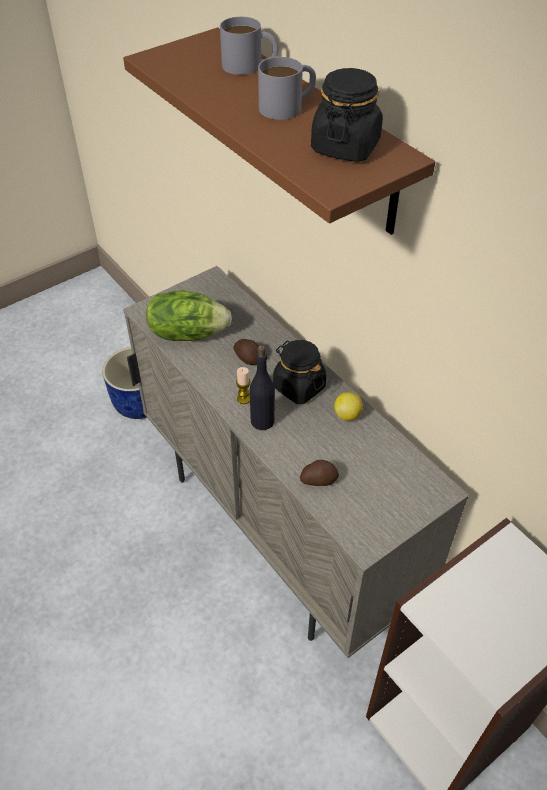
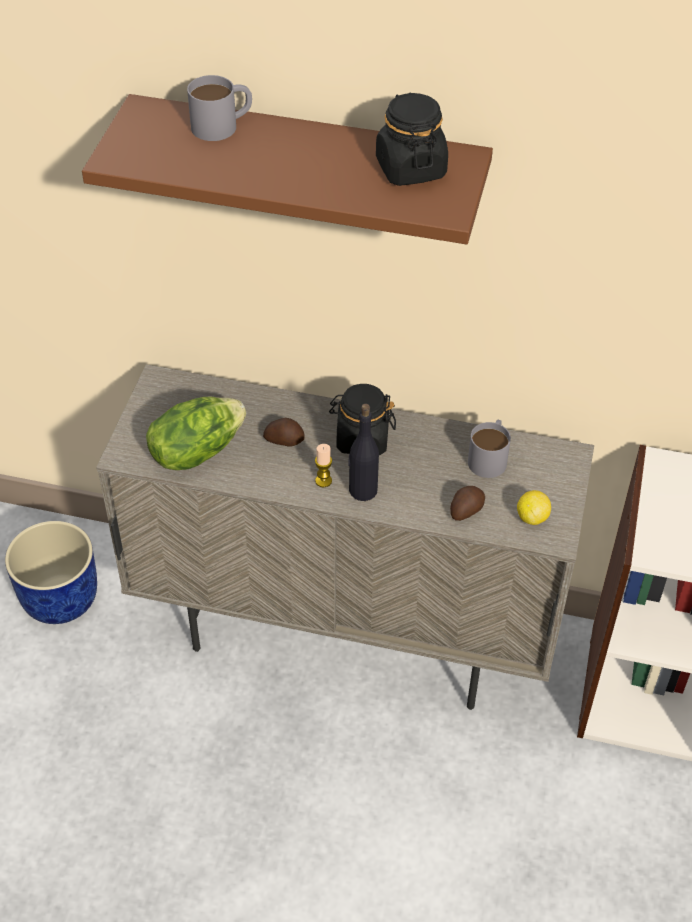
camera: 40 degrees left, 0 degrees up
(288, 106) = (313, 151): grey mug -> grey mug (489, 457)
(347, 415) = (431, 438): lemon -> lemon (532, 517)

